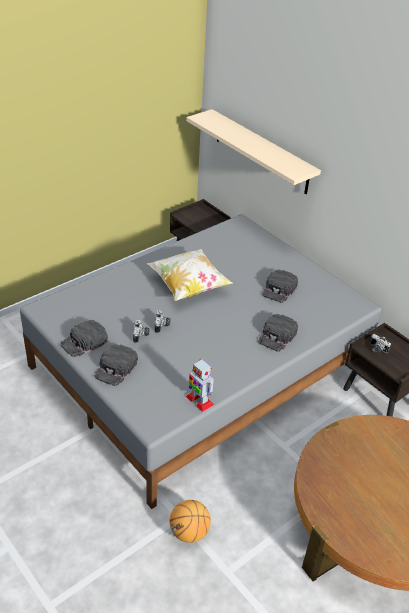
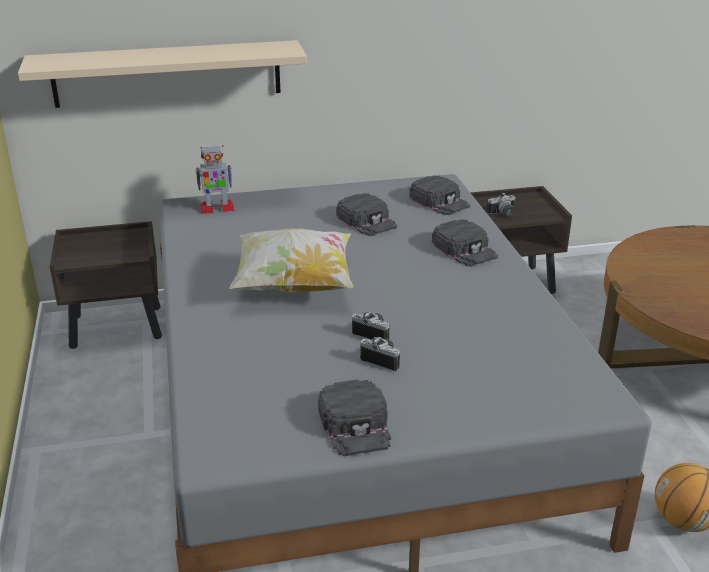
camera: 60 degrees left, 10 degrees down
(116, 368) = (450, 406): black cap -> black cap (440, 201)
(199, 400) = (568, 345): toy robot -> toy robot (217, 208)

